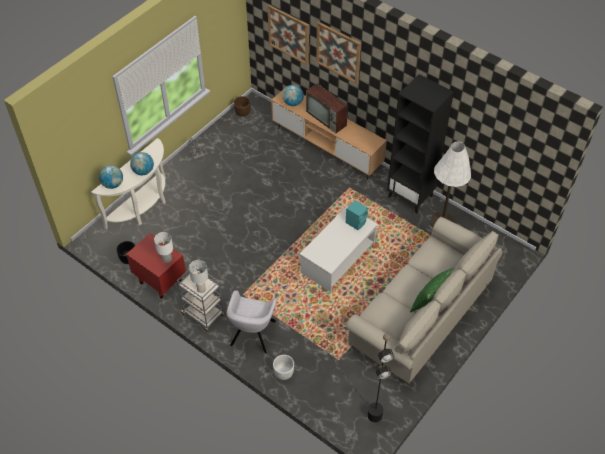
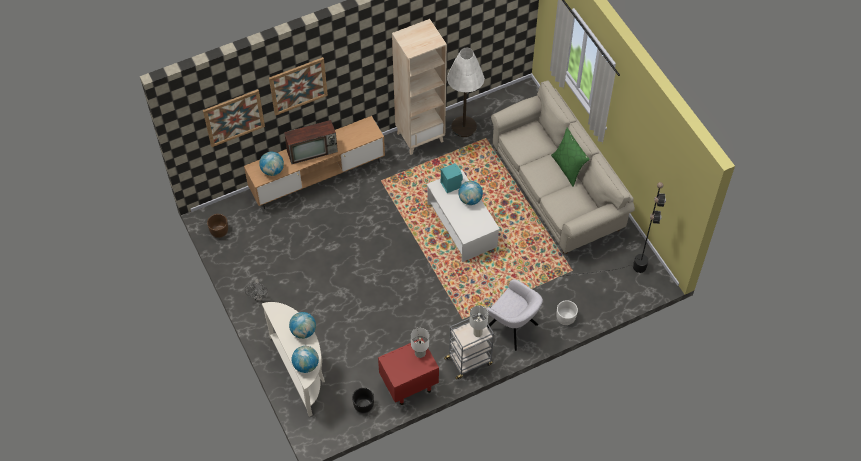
camera: 65 degrees left, 5 degrees up
(348, 241) = (470, 199): none -> globe
(410, 196) = (420, 137): black bookcase -> beige bookcase

